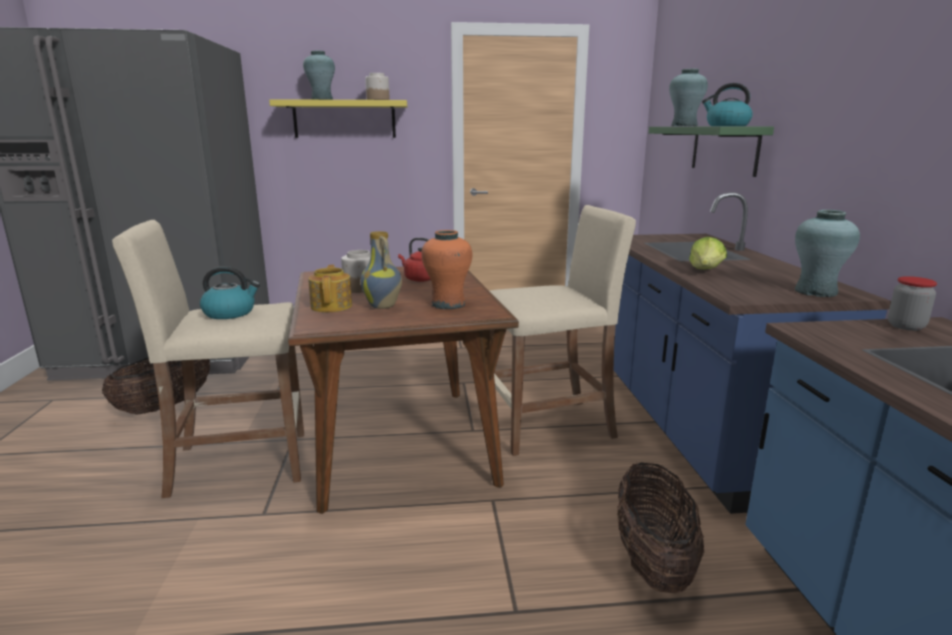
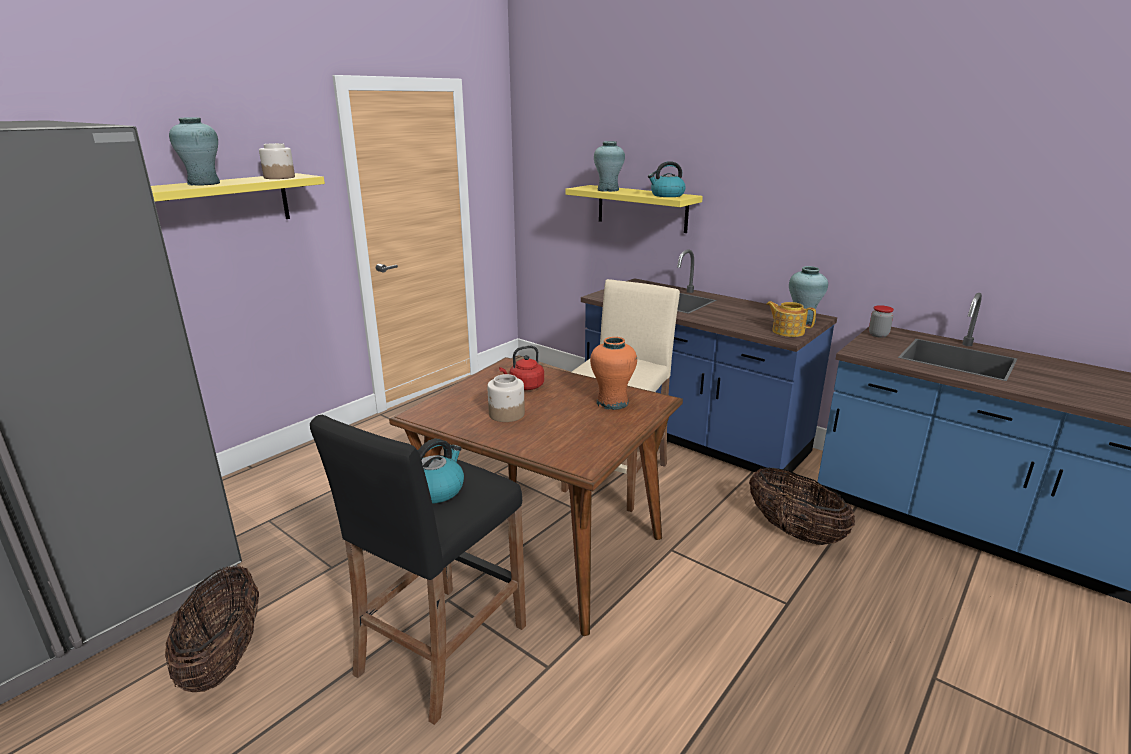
camera: 45 degrees left, 5 degrees up
(239, 463) = (441, 649): beige stool -> black stool
(332, 306) = (538, 441): teapot -> teapot (787, 331)
(383, 306) = (576, 424): vase -> none
(706, 270) = (722, 318): lettuce -> none
(724, 149) = (642, 208): green shelf -> yellow shelf

